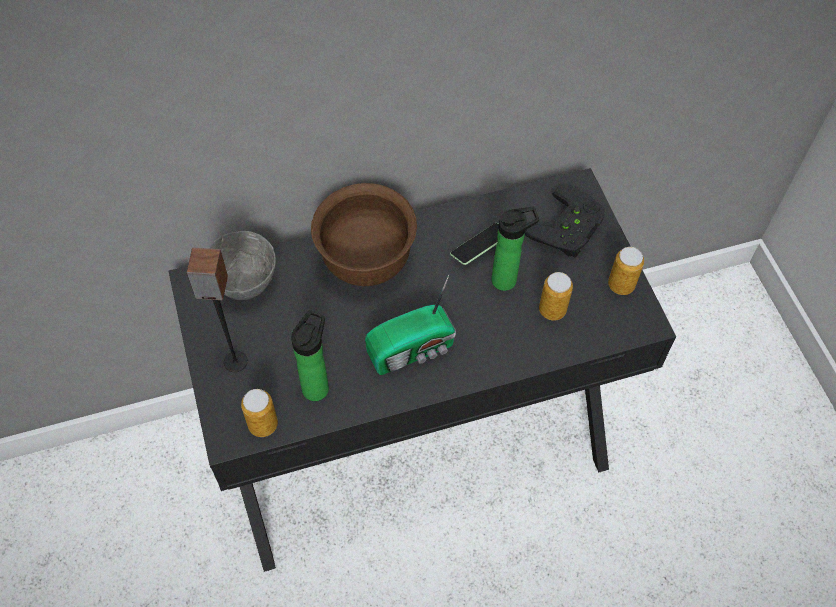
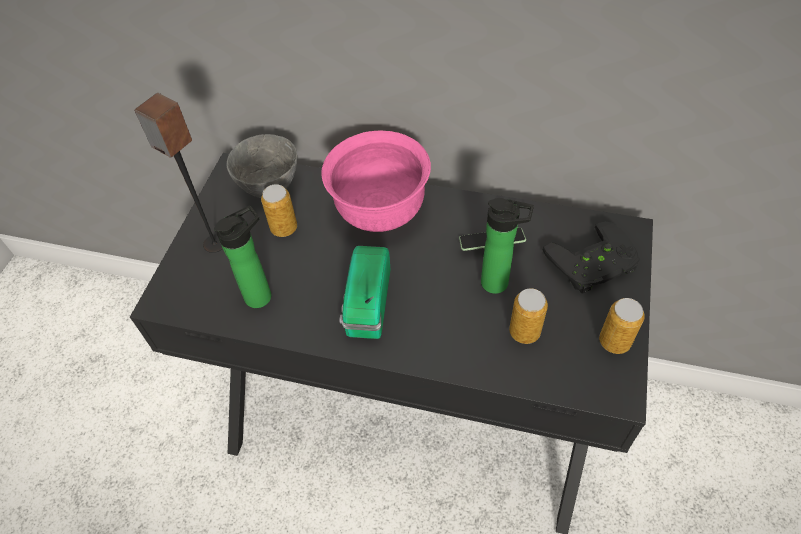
camera: 35 degrees right, 5 degrees down
(263, 424) = (194, 305): can -> can (284, 228)
(366, 262) = (380, 212): brown bowl -> pink bowl
(413, 350) = (366, 305): radio -> radio turned 90 degrees clockwise

